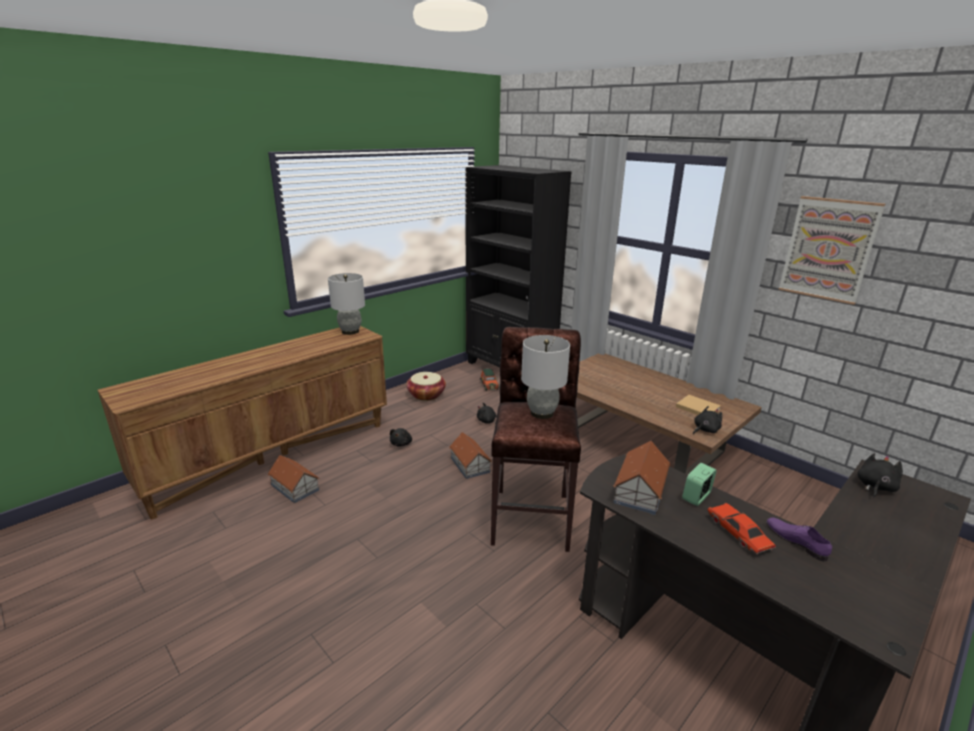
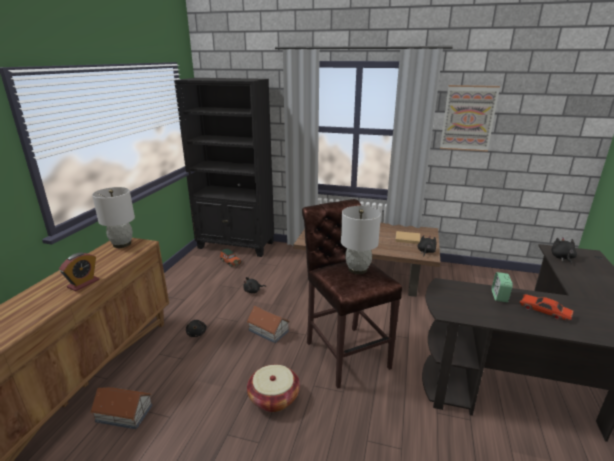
camera: 30 degrees left, 0 degrees up
(290, 356) = (83, 283): none -> alarm clock
(426, 395) = (184, 284): basket -> basket (274, 398)
(639, 491) = (468, 305): toy house -> none
(796, 540) = (571, 304): purple shoe -> none

